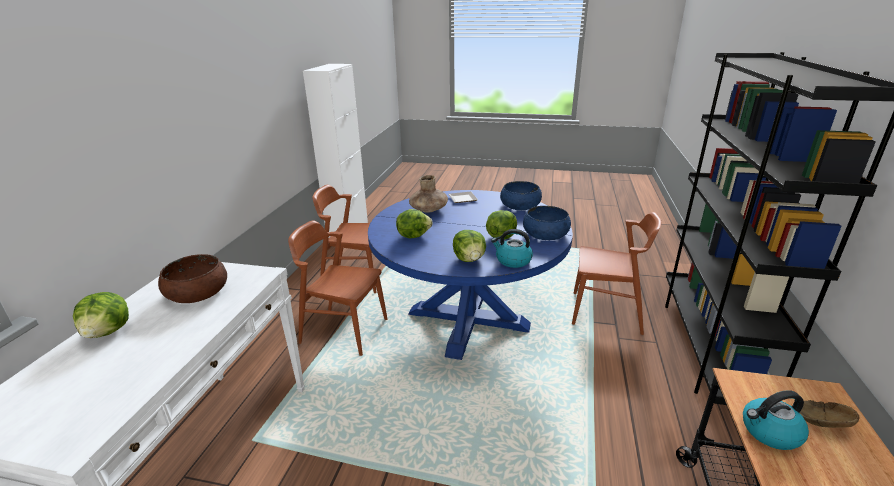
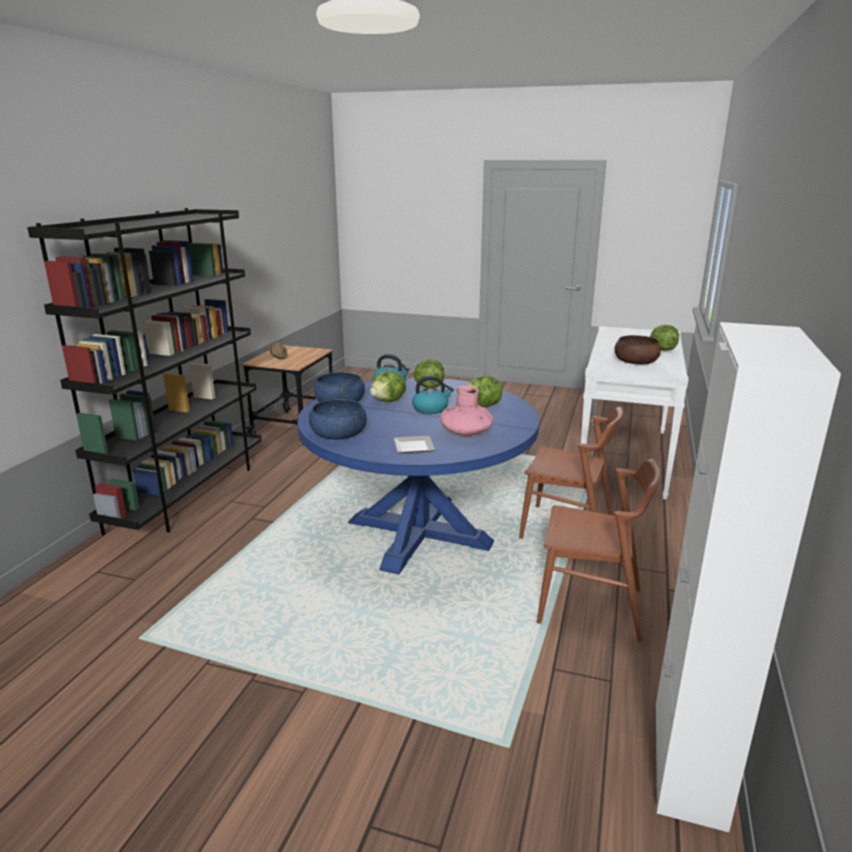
camera: 175 degrees left, 5 degrees down
(428, 210) = (466, 433): brown vase -> pink vase
(606, 313) = (248, 530): brown chair -> none
(769, 432) = (307, 356): kettle -> kettle (431, 409)

